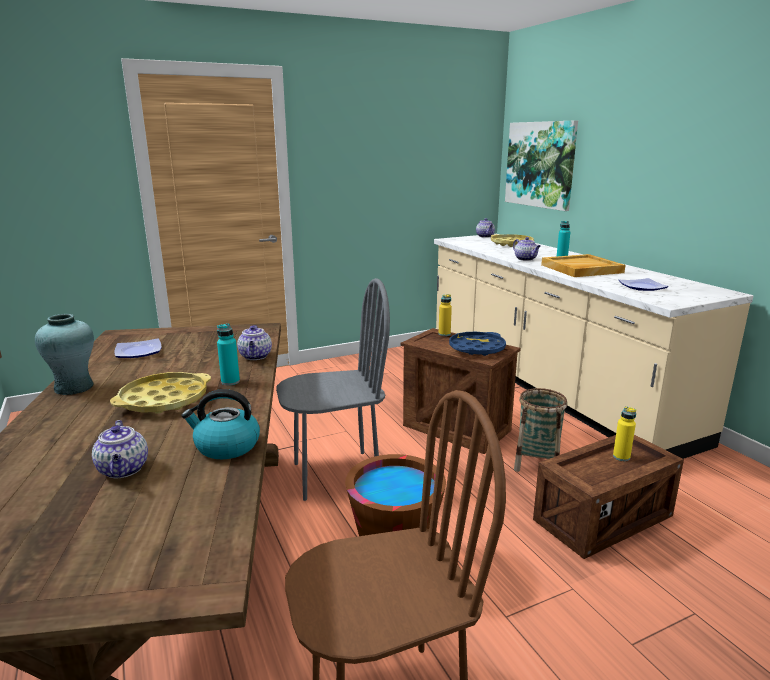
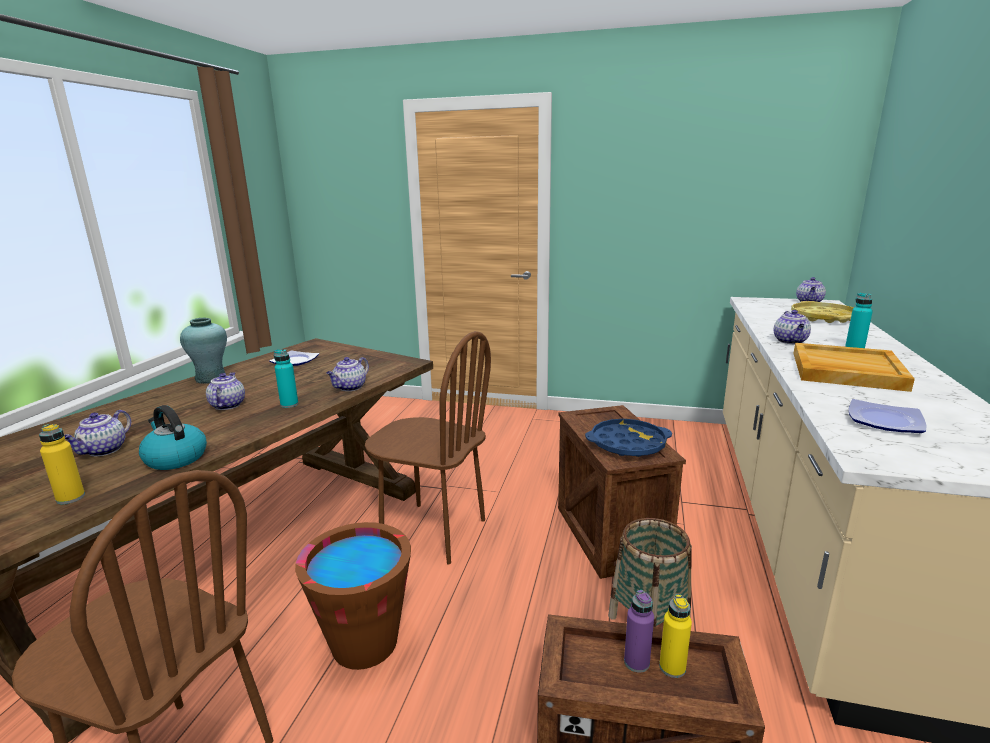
camera: 40 degrees right, 0 degrees up
(164, 400) = (227, 405): yellow tray -> teapot
(336, 475) = (433, 531): grey chair -> brown chair
(444, 334) = (622, 416): yellow bottle -> yellow bottle (70, 498)
(540, 164) = (897, 205): picture -> none
(605, 462) = (636, 662): none -> purple bottle

